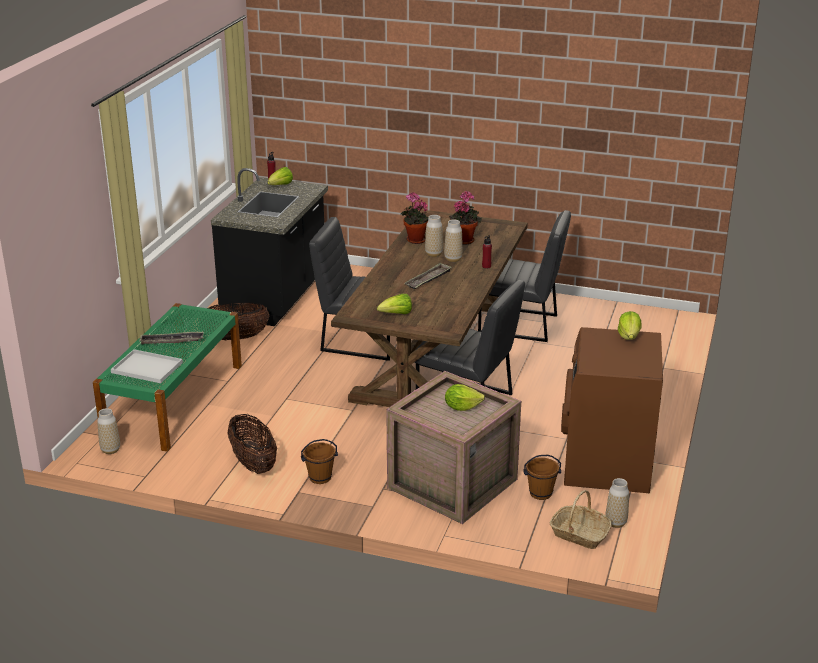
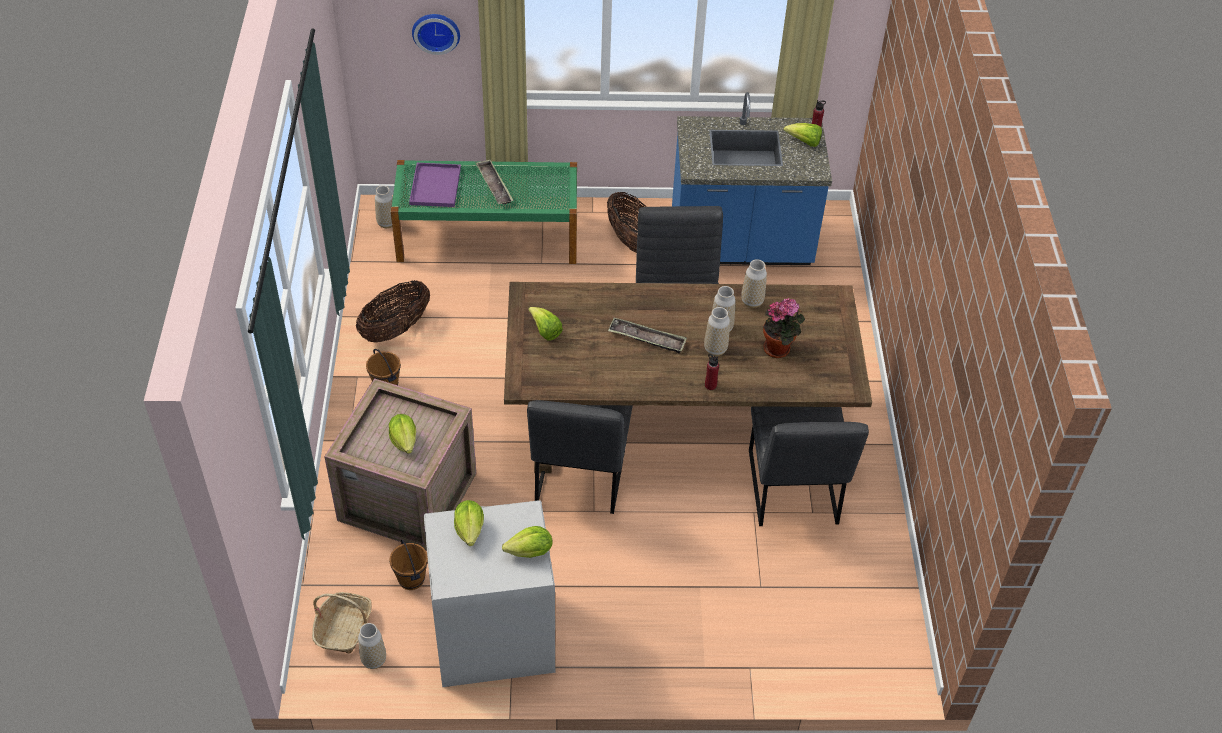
camera: 70 degrees right, 20 degrees up
(78, 234) = (436, 31): none -> wall clock
(148, 367) = (436, 187): white tray -> purple tray
(276, 298) = (740, 246): black counter -> blue counter
(414, 240) = (752, 302): potted plant -> vase
(600, 356) = (470, 530): none -> lettuce
(605, 463) = (493, 632): brown washing machine -> white washing machine

